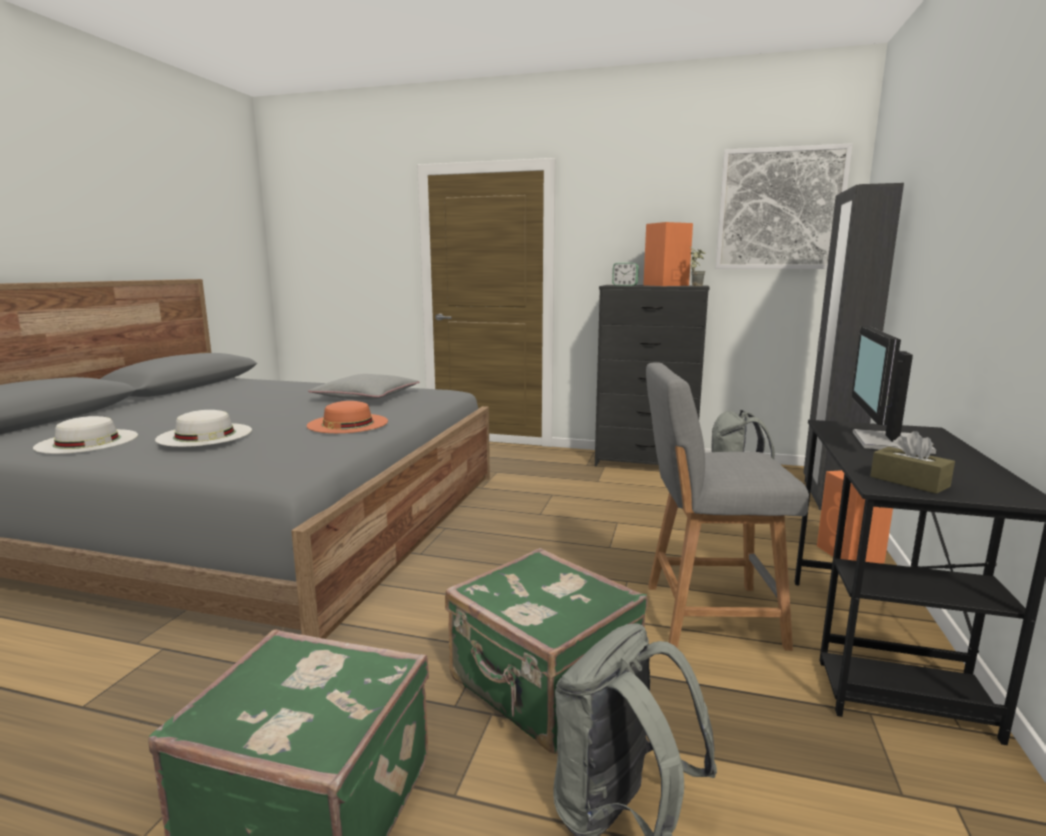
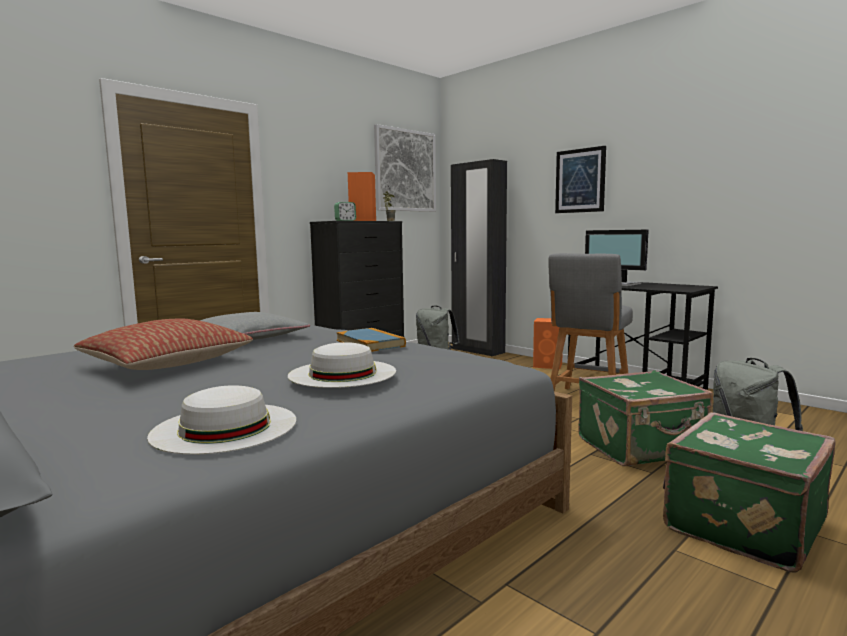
camera: 60 degrees left, 5 degrees down
(258, 402) = (166, 364): none -> pillow
(348, 423) = (370, 343): orange hat -> book
(909, 481) = (679, 288): brown tissue box -> none
(960, 220) = (580, 181): none -> picture

